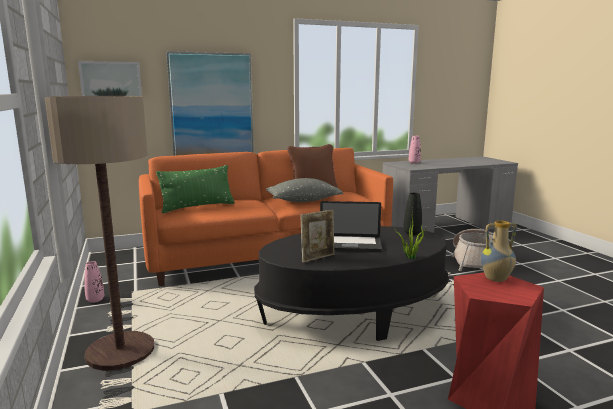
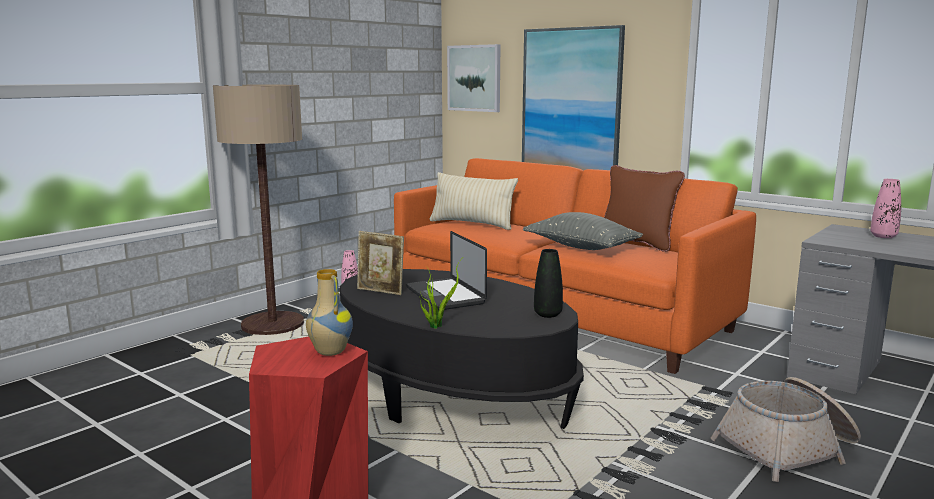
camera: 60 degrees right, 0 degrees up
(198, 207) = (472, 224): green pillow -> beige pillow

